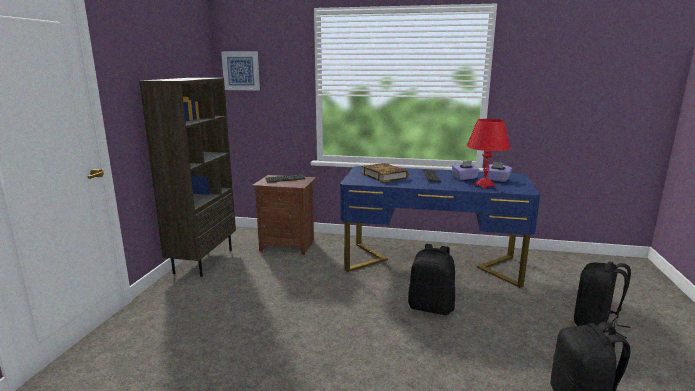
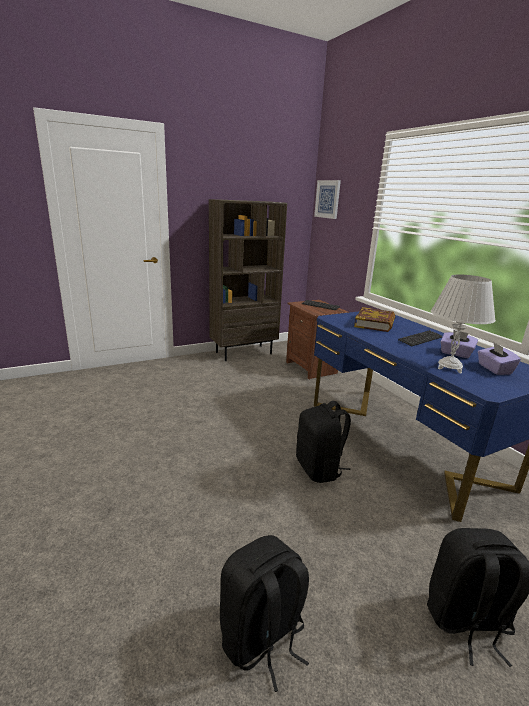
camera: 50 degrees right, 5 degrees up
(484, 186) = (449, 367): red table lamp -> white table lamp

